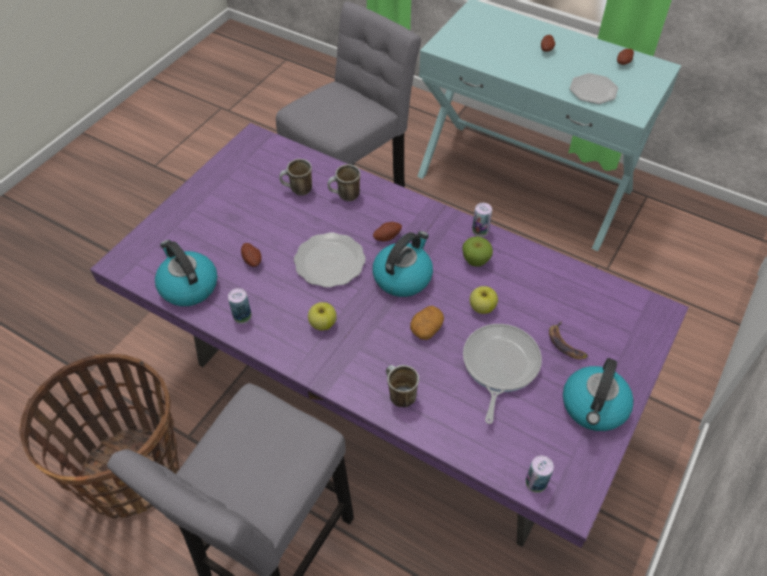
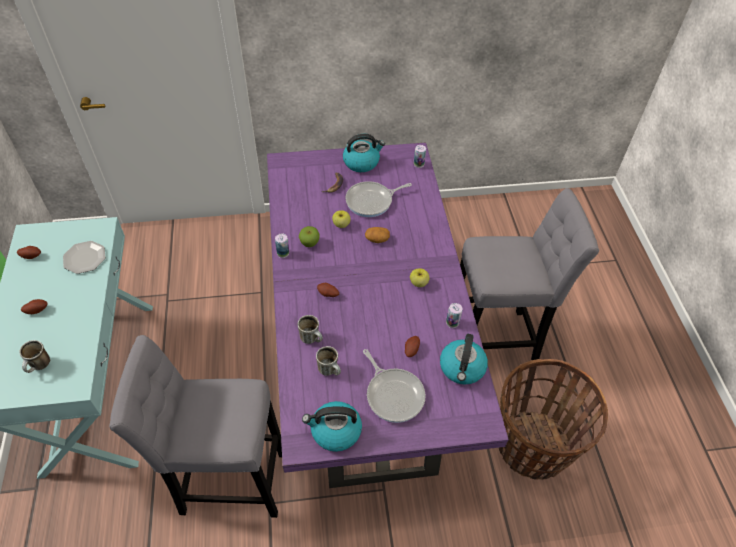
camera: 130 degrees left, 0 degrees up
(225, 218) = (393, 394): none -> frying pan
(330, 261) = (373, 309): plate -> none
(398, 395) = (426, 228): mug -> mug (40, 366)
(403, 277) = (352, 268): kettle -> kettle (335, 431)

